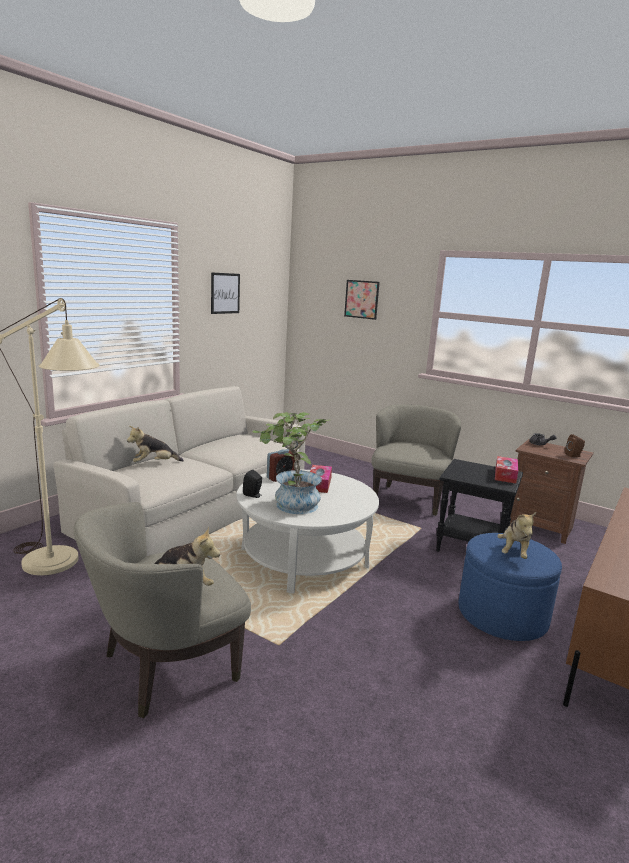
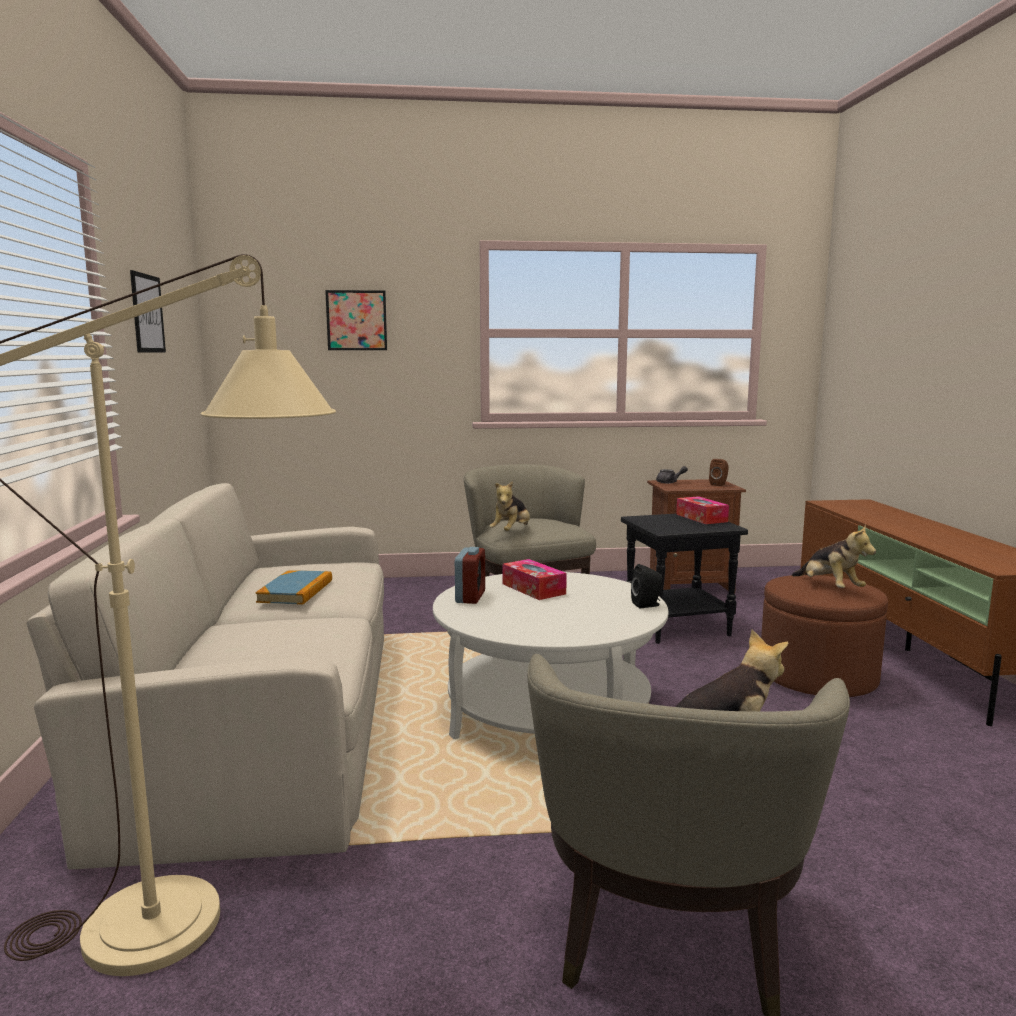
camera: 40 degrees left, 5 degrees down
(154, 463) = (225, 644): plush toy -> plush toy (511, 532)
(224, 449) = (296, 591): none -> book
(253, 495) = (494, 627): black speaker -> black speaker (647, 605)
(290, 506) = (567, 621): potted plant -> none
(502, 615) = (818, 676): blue ottoman -> brown ottoman

